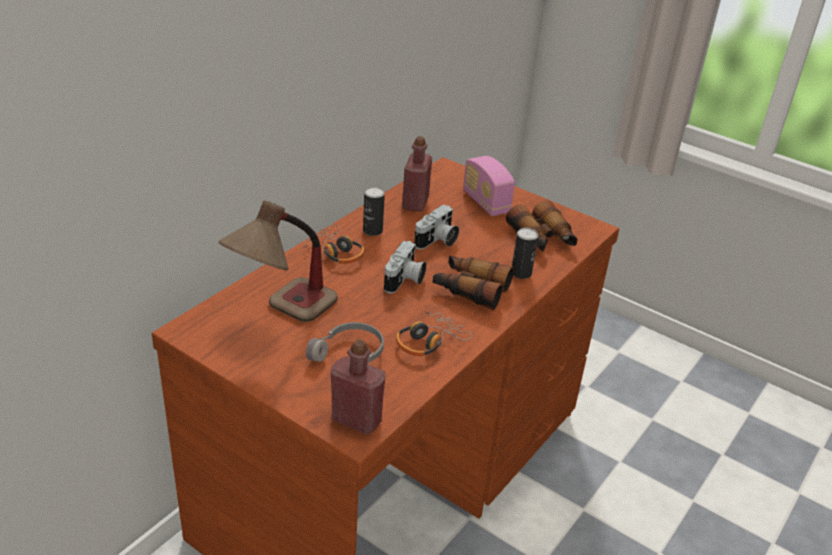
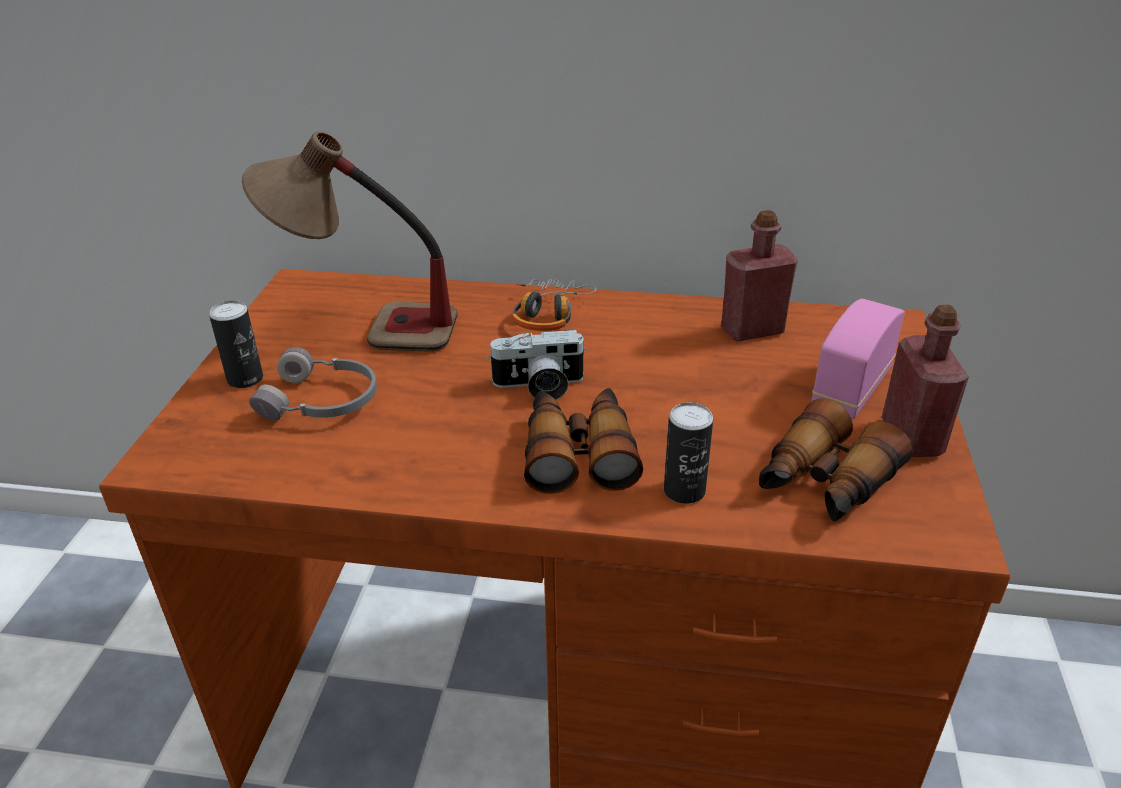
camera: 65 degrees right, 0 degrees up
(356, 420) = (185, 452): red bottle -> red bottle (911, 438)
(372, 231) = (633, 322): can -> can (245, 379)
(429, 341) = (406, 455): headphones -> none
(437, 241) = (675, 380): camera -> none

